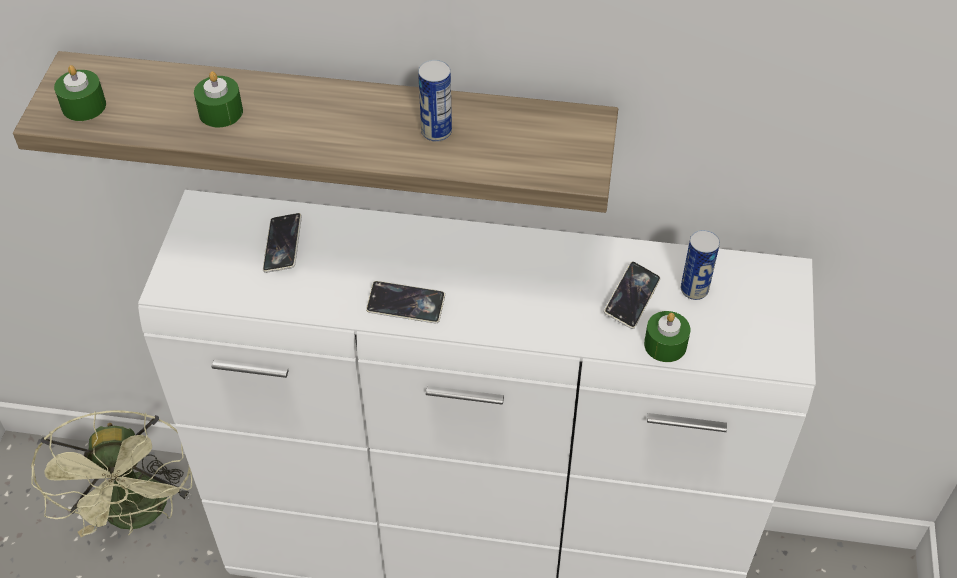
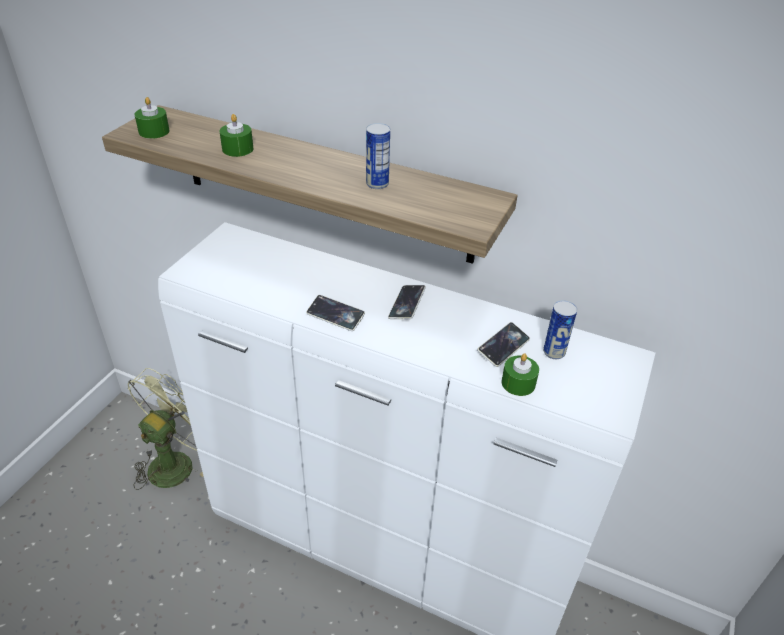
camera: 15 degrees right, 10 degrees down
(139, 515) = (176, 462): green fan -> green fan turned 150 degrees counterclockwise
(283, 246) = (270, 264): phone -> phone (407, 305)

